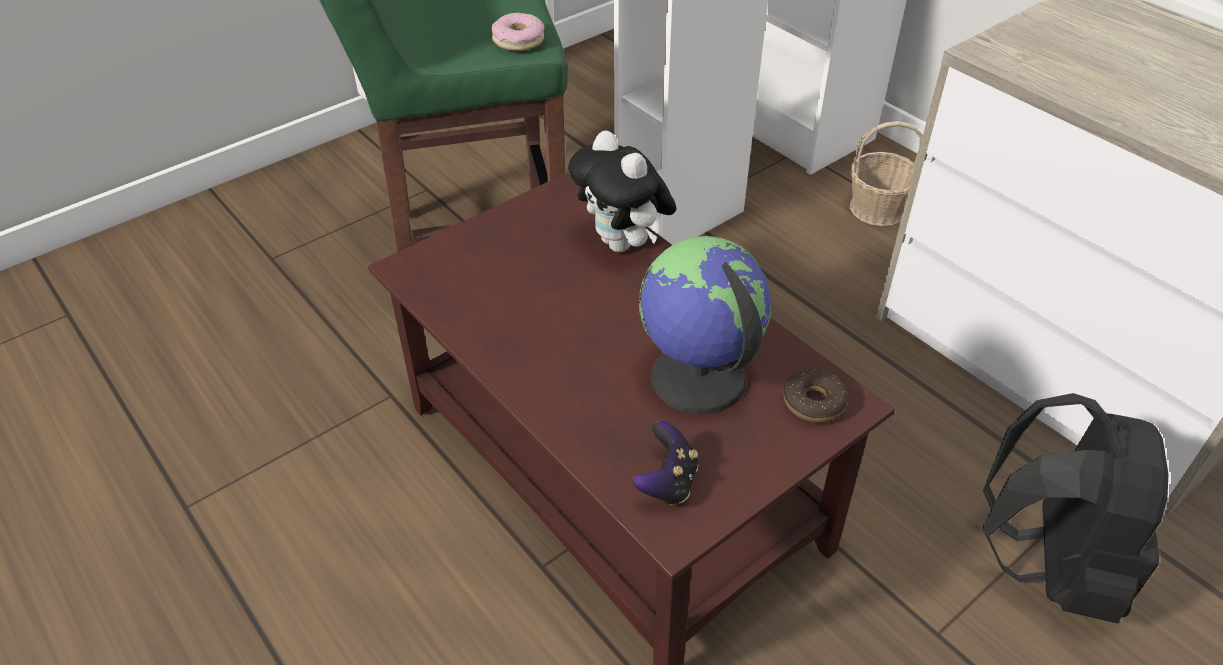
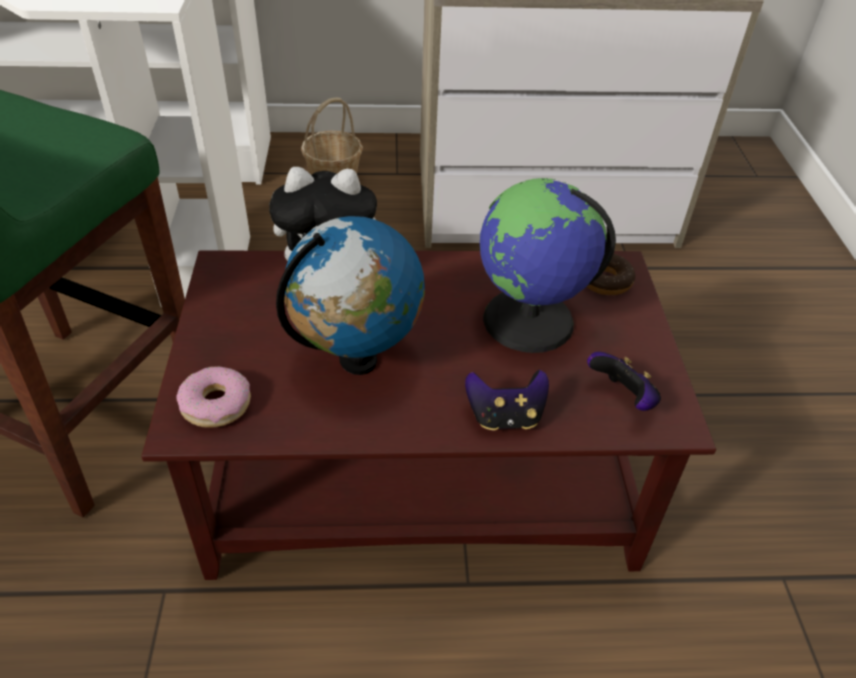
camera: 55 degrees left, 0 degrees up
(518, 40) = (81, 140): donut -> donut (216, 404)
(546, 308) = (358, 360): none -> globe
(570, 418) = (505, 416): none -> game controller
(1049, 564) = (678, 313): black backpack -> none

